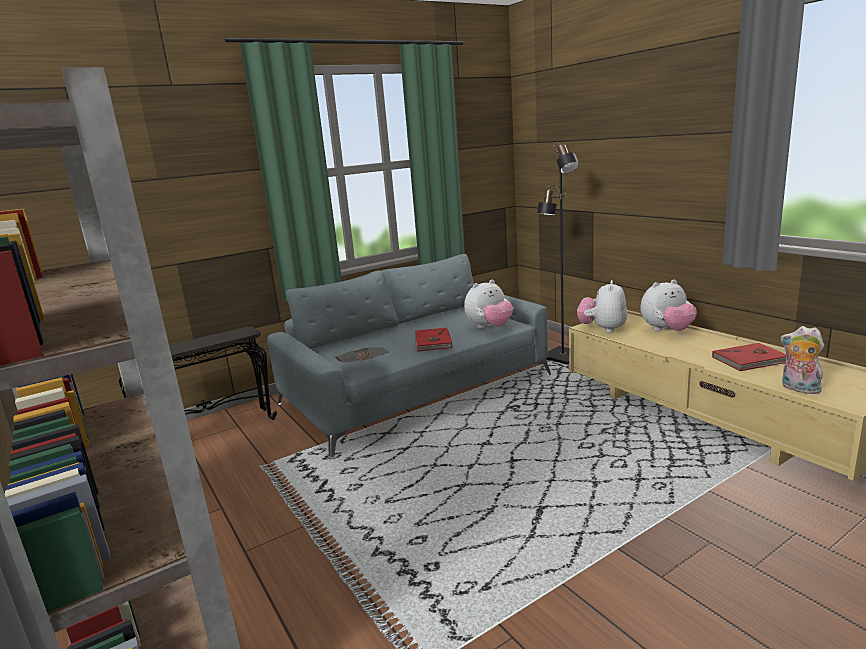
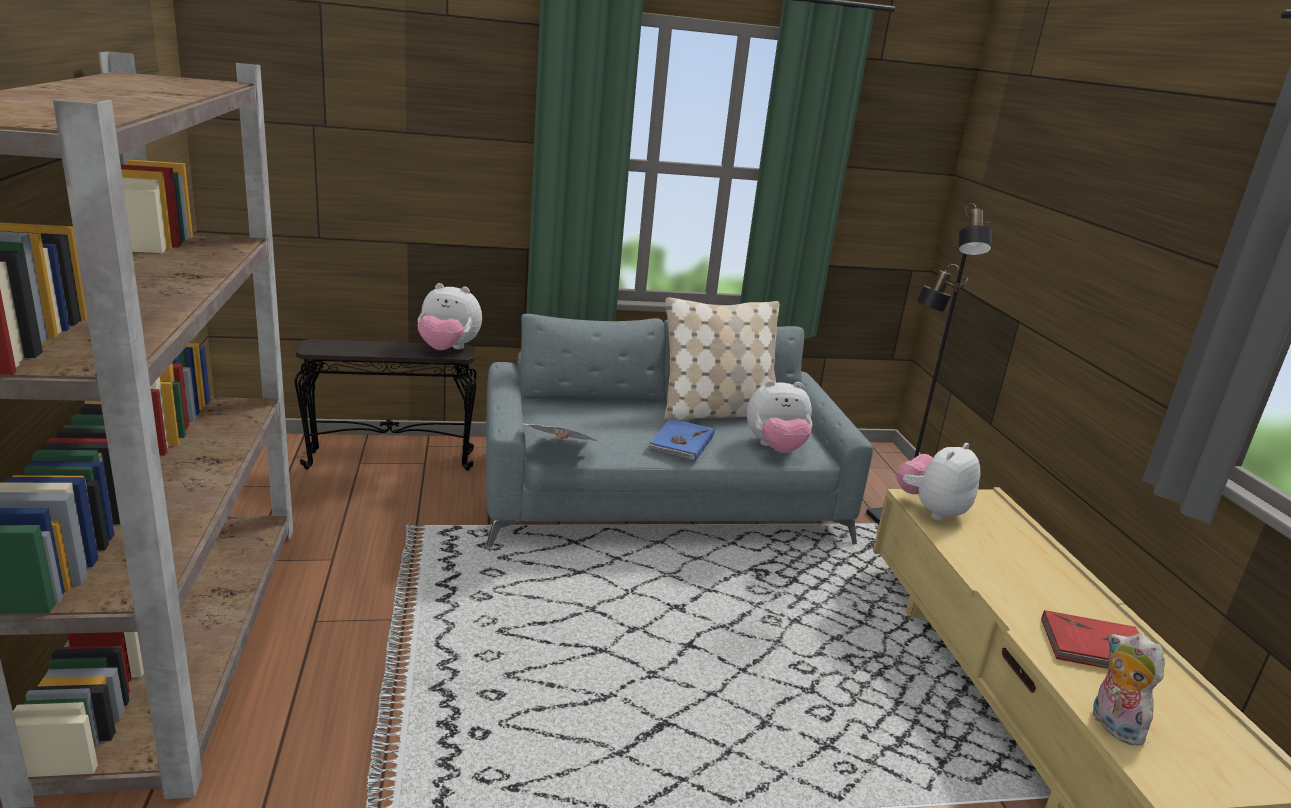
camera: 20 degrees right, 5 degrees up
(432, 342) = (680, 443): red book -> blue book
(435, 321) = (717, 412): none -> beige pillow
(667, 331) = (1024, 549): plush toy -> plush toy (448, 349)

